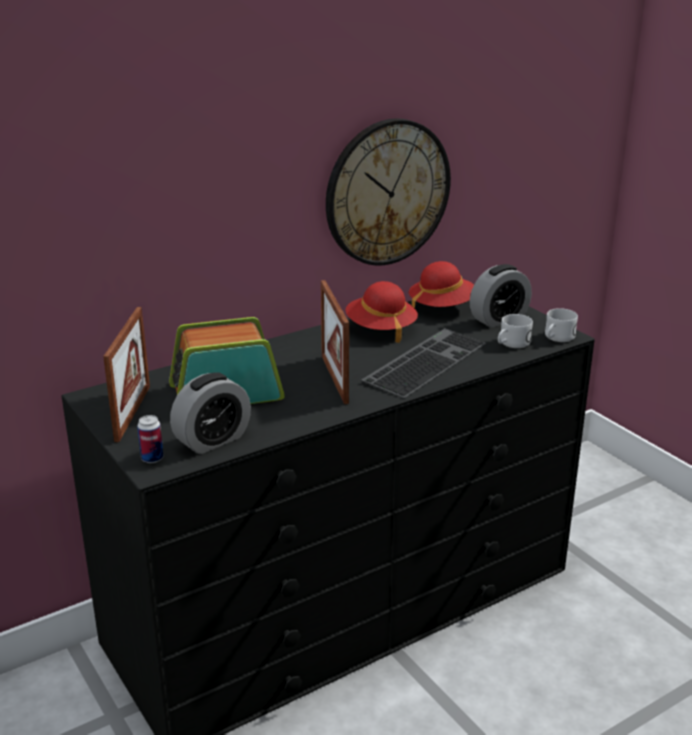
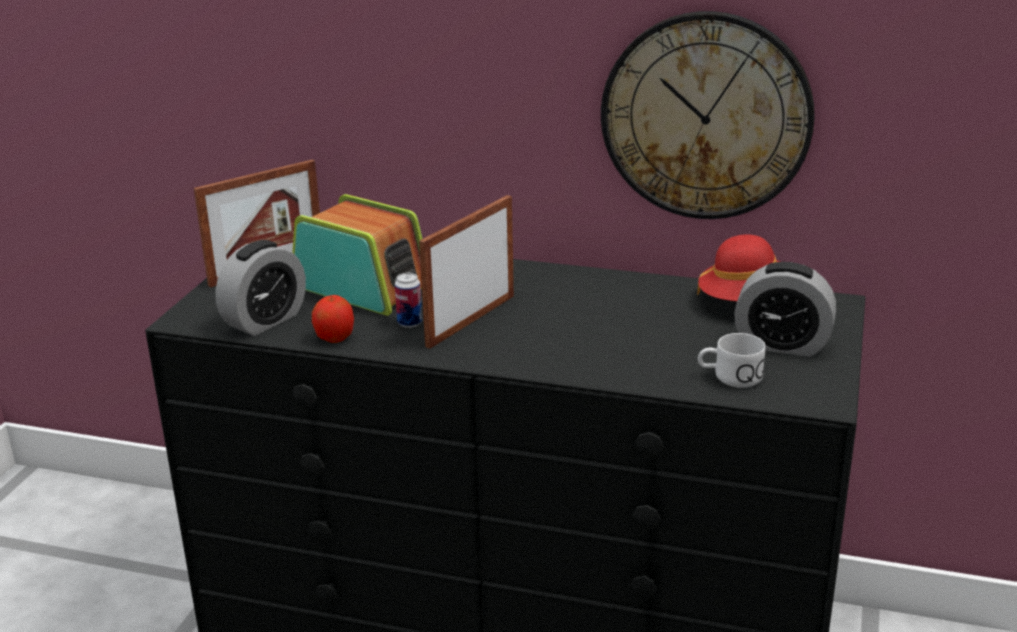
camera: 50 degrees right, 0 degrees up
(152, 458) = (200, 311): can -> can (409, 323)
(212, 440) = (265, 321): alarm clock -> alarm clock turned 60 degrees counterclockwise
(282, 426) = (335, 338): none -> apple
(381, 329) = (626, 295): red hat -> none
(424, 361) = (592, 346): keyboard -> none
(557, 338) = (802, 398): white mug -> none

